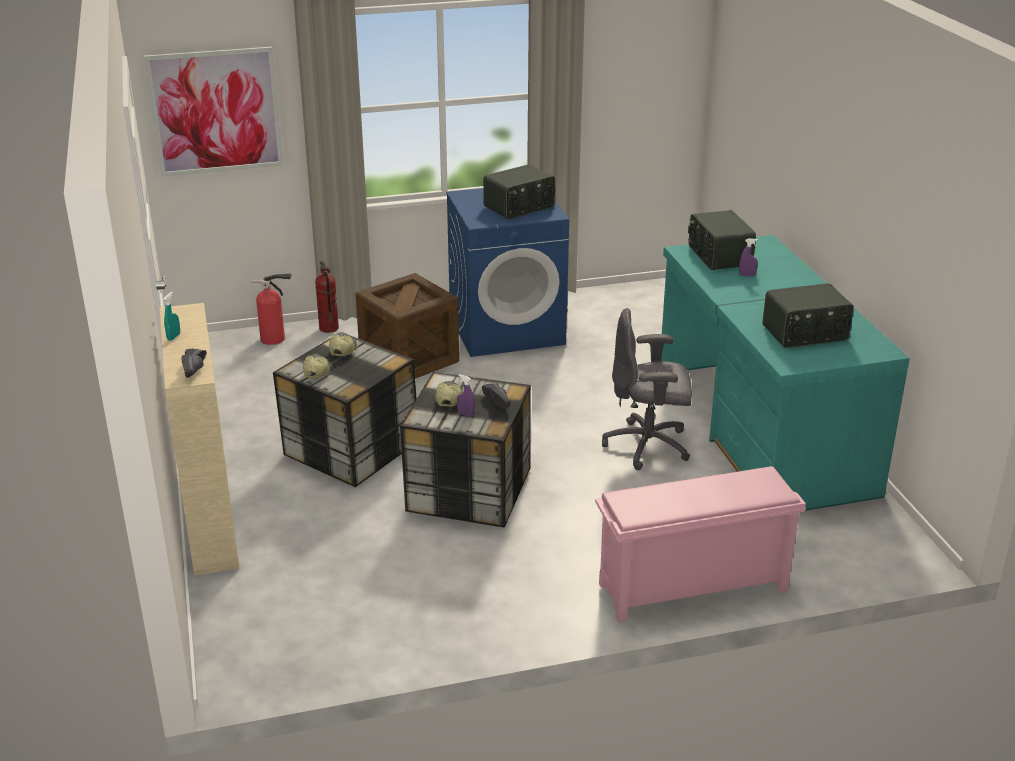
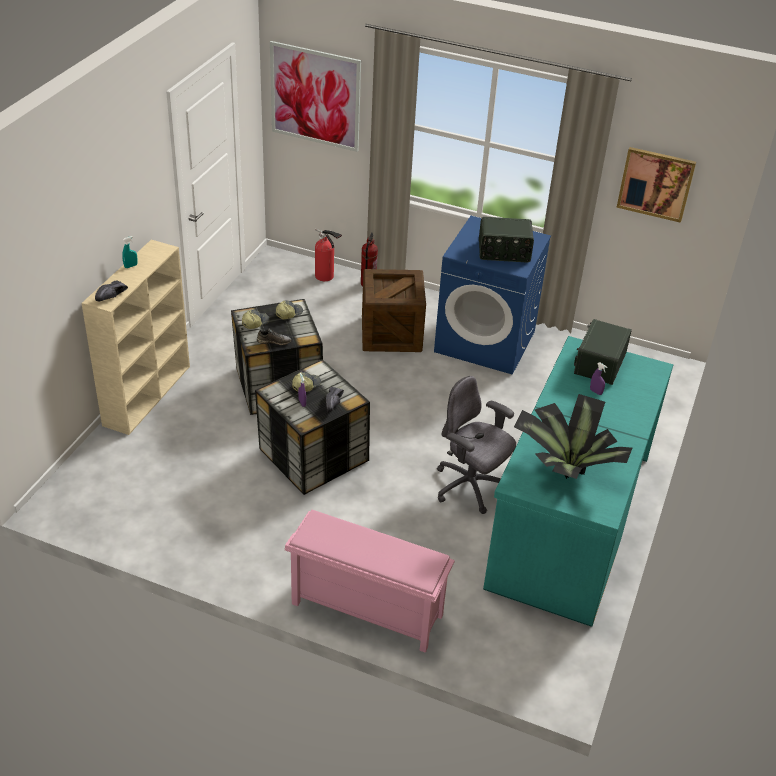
camera: 35 degrees right, 10 degrees up
(361, 378) = (274, 341): none -> grey shoe
(630, 89) = (655, 184): none -> picture
(805, 333) = (566, 465): radio -> potted plant

